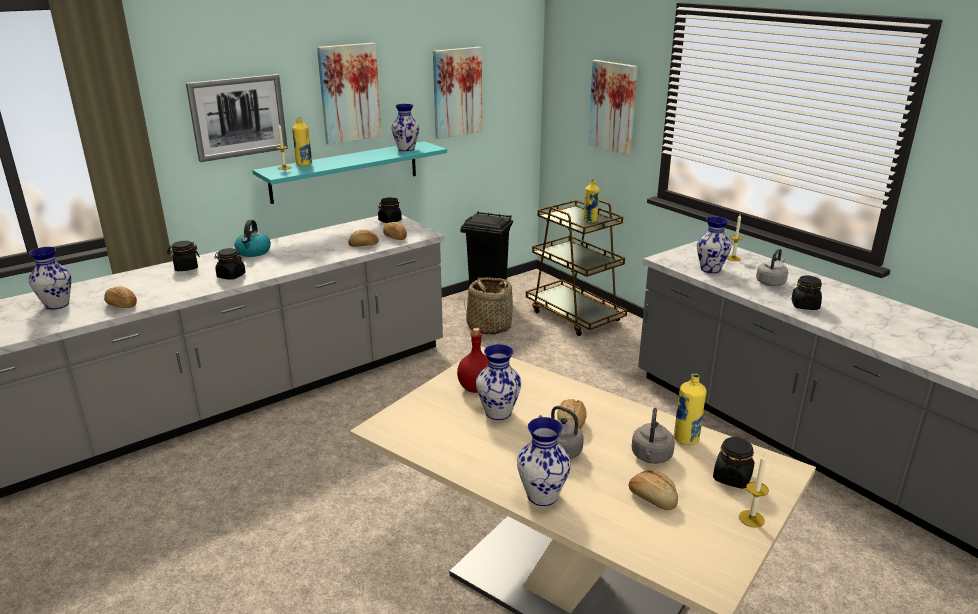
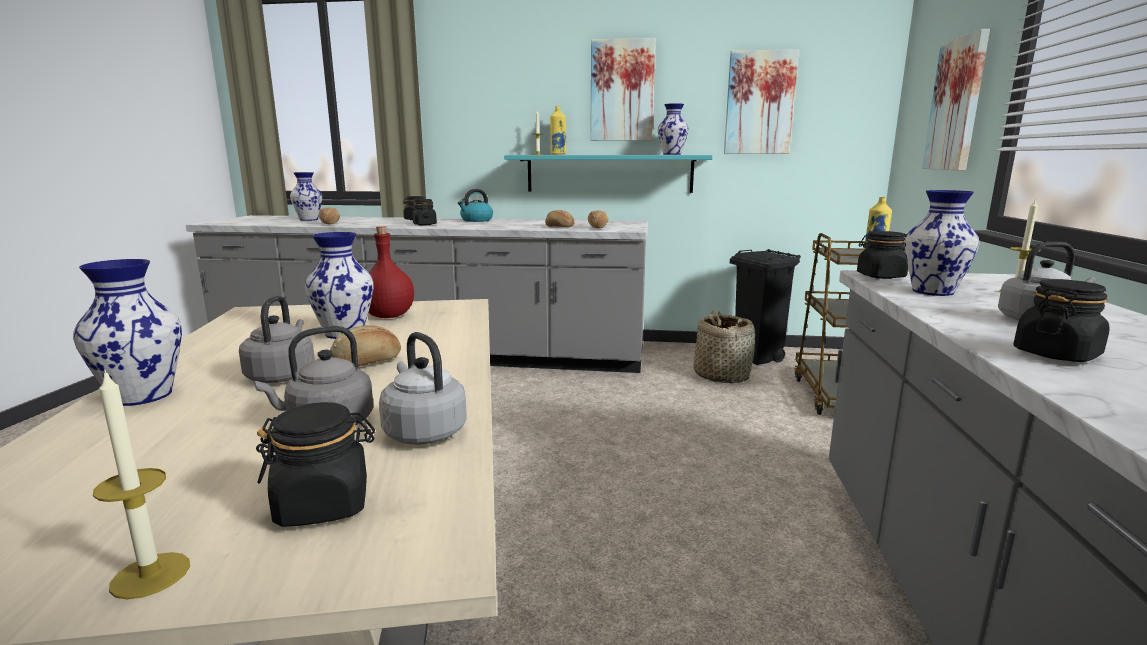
camera: 45 degrees right, 10 degrees down
(238, 117) = (507, 103): picture -> none
(390, 221) = (625, 222): black jar -> black jar (880, 276)
(652, 498) = (181, 459): bread -> none
(686, 439) = (423, 432): yellow bottle -> grey kettle

